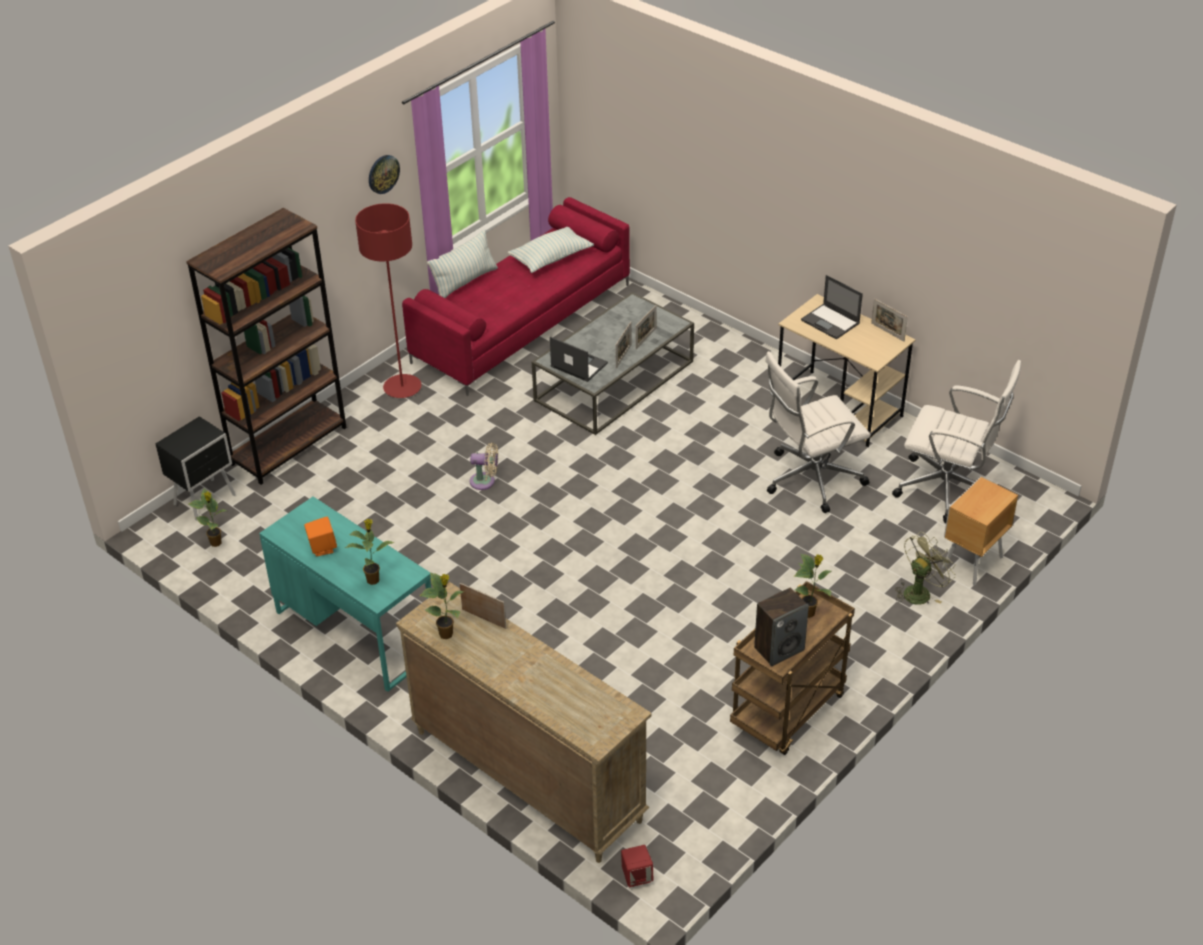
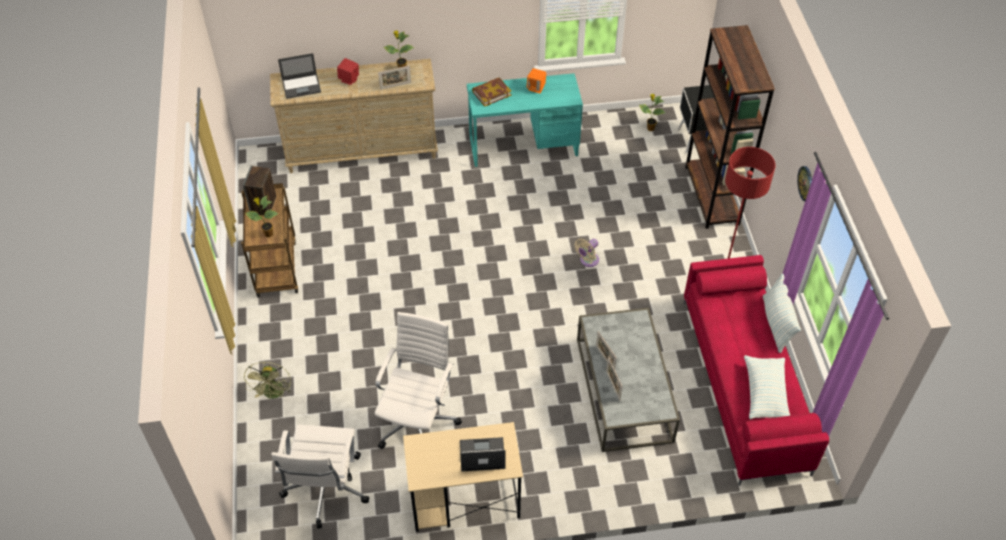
camera: 130 degrees right, 10 degrees up
(373, 579) = (491, 93): potted plant -> book
(578, 364) = (620, 329): laptop -> laptop (302, 86)
(637, 876) = (267, 153): red speaker -> red speaker (349, 79)
(887, 332) = (433, 480): picture frame -> none
(948, 489) = (325, 489): white office chair -> white office chair turned 60 degrees counterclockwise
(970, 563) = (261, 440): brown nightstand -> none

